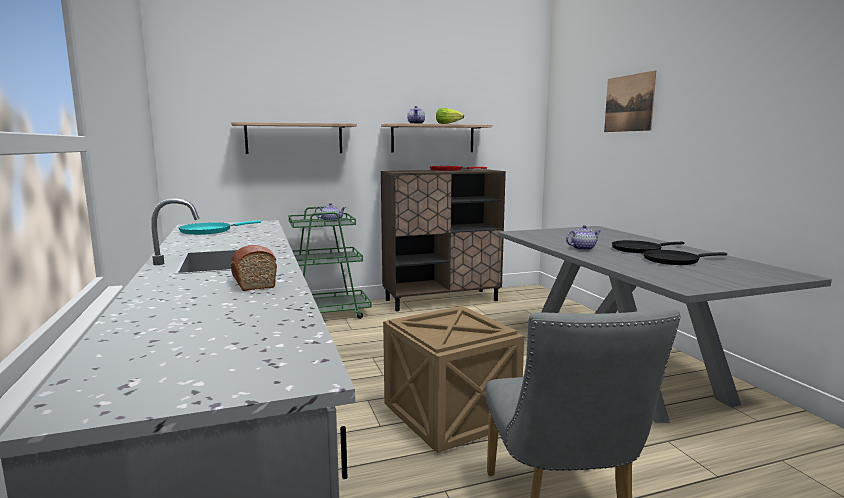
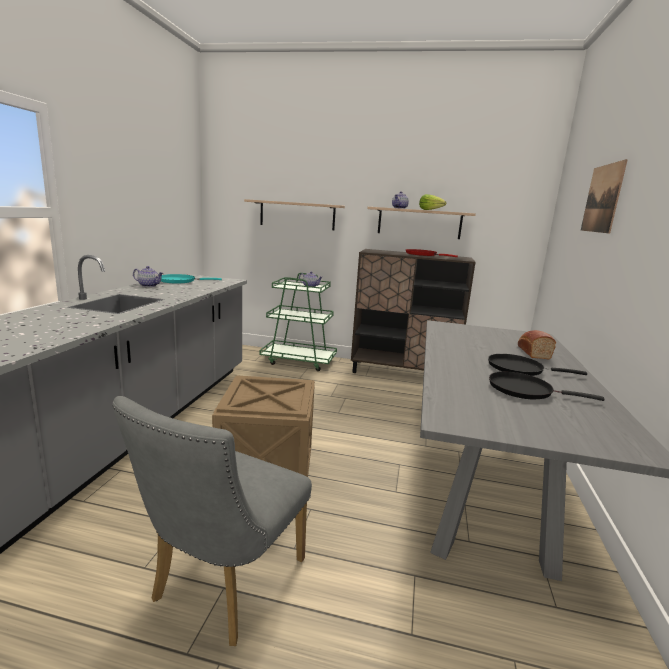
camera: 30 degrees right, 5 degrees up
(252, 281) = (80, 322): bread -> bread (532, 352)
(582, 248) = (459, 354): teapot -> teapot (149, 285)

